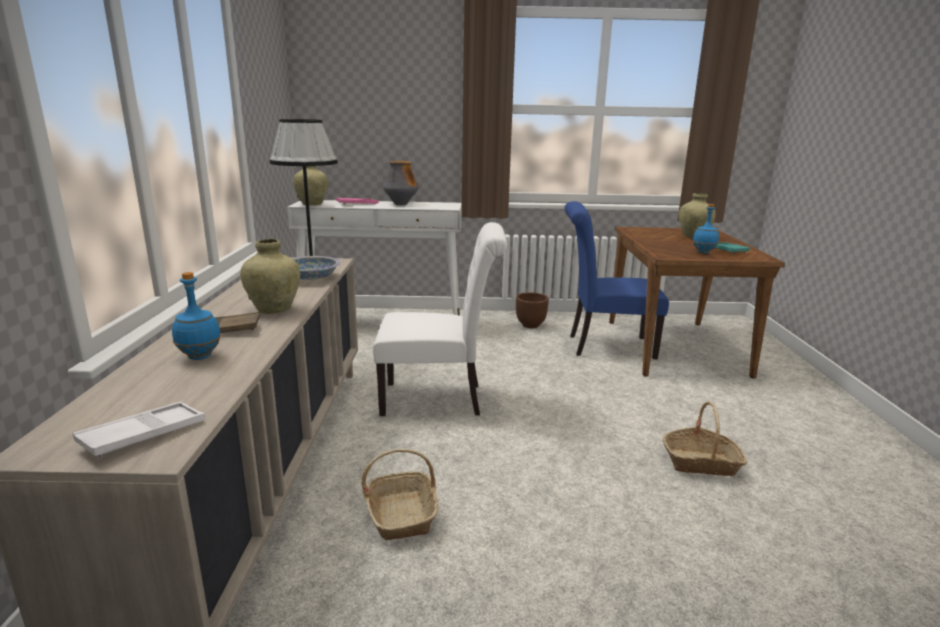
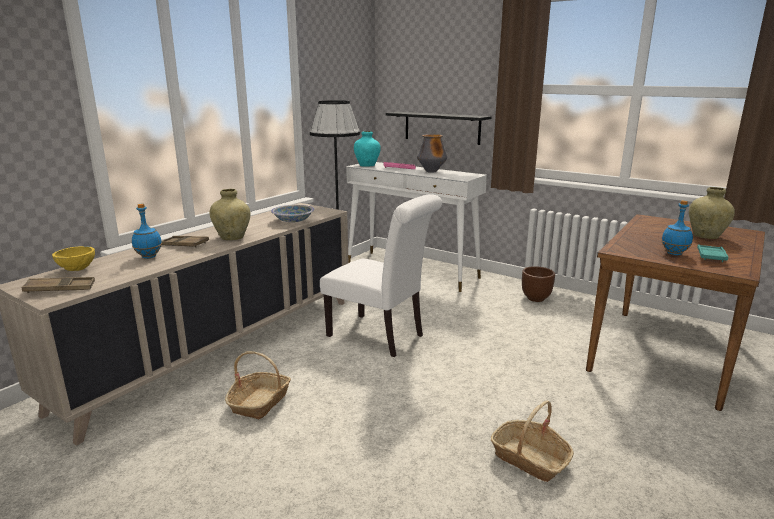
camera: 35 degrees right, 0 degrees up
(109, 401) = (77, 269): none -> yellow bowl
(143, 435) = (60, 289): white tray -> brown tray
(312, 204) = (367, 165): beige vase -> turquoise vase
(390, 154) = (442, 127): none -> black shelf
(605, 346) = (584, 334): blue chair -> none

